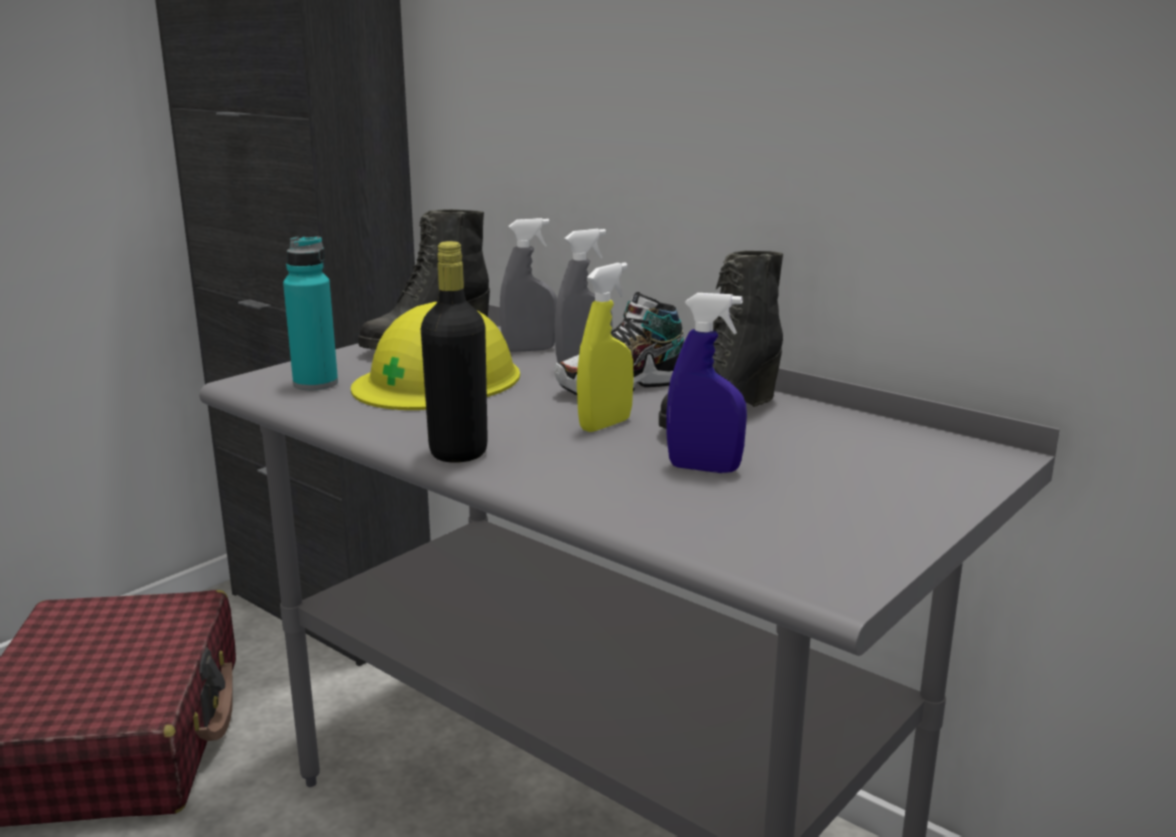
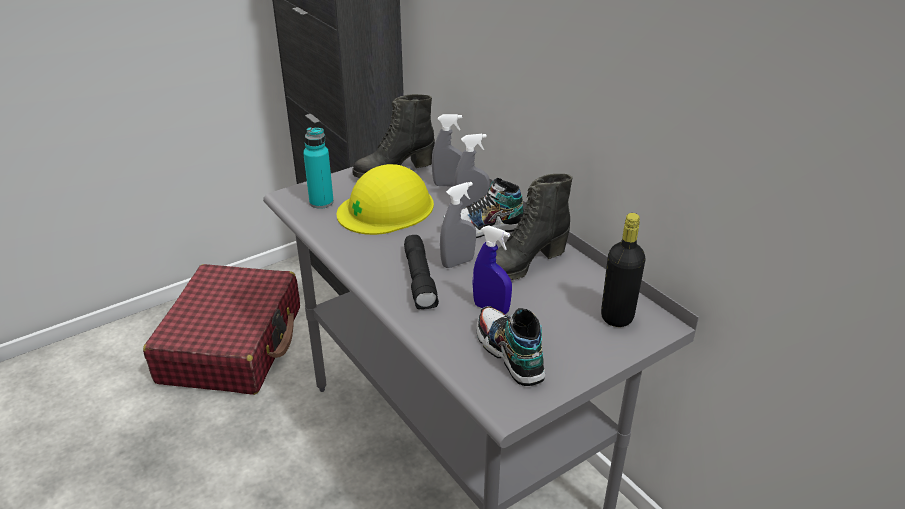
camera: 15 degrees right, 15 degrees up
(458, 452) = (371, 274): black bottle -> black bottle (617, 317)
(553, 450) = (420, 280): none -> black flashlight
(605, 425) = (458, 262): yellow spray bottle -> grey spray bottle
(780, 517) = (509, 354): none -> shoe

